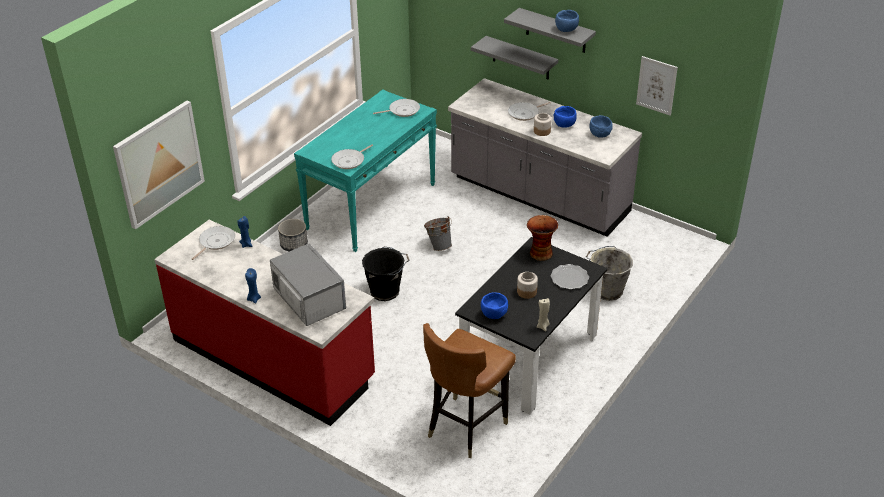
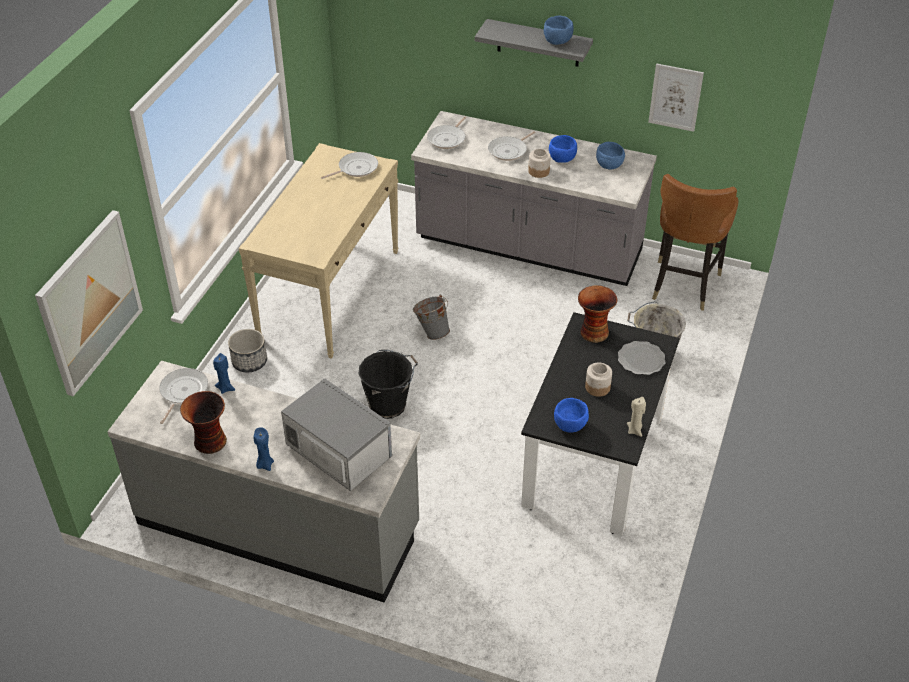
camera: 15 degrees left, 5 degrees up
(221, 278) = (209, 442): none -> vase
(273, 359) = (279, 525): red counter -> grey counter
(350, 161) = (315, 247): frying pan -> frying pan (447, 139)
(371, 206) = (330, 293): turquoise console table -> beige console table
(466, 427) = (552, 568): brown chair -> brown chair (683, 284)
(521, 58) = (490, 81): grey shelf -> none

